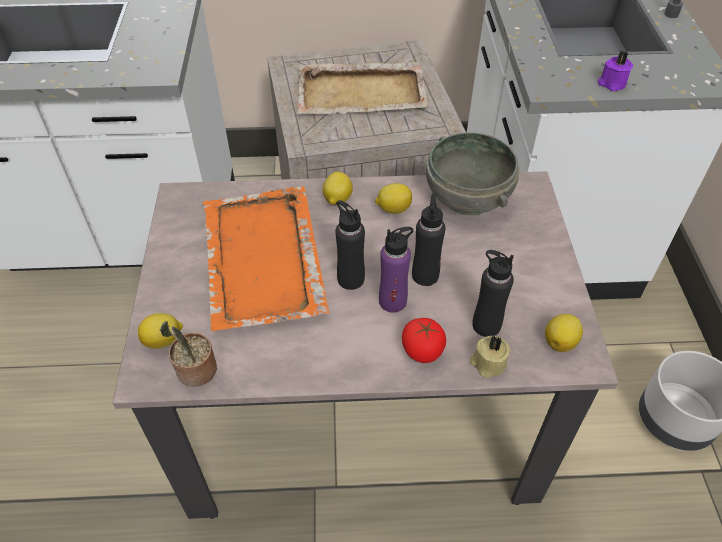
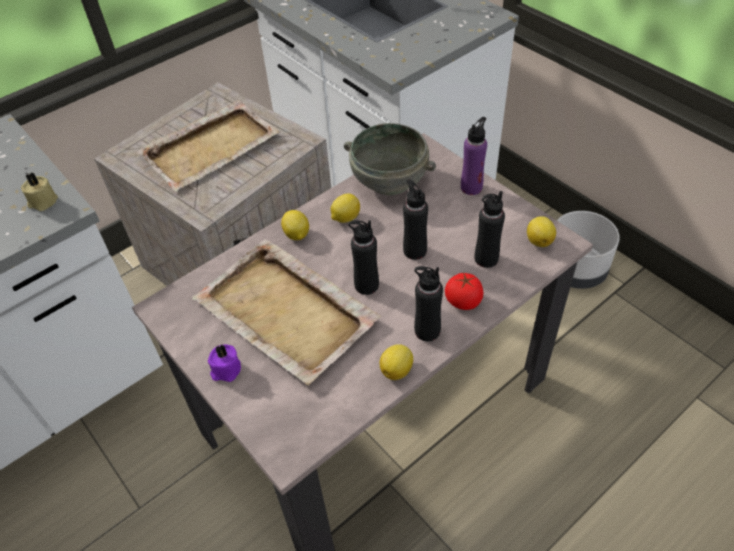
camera: 35 degrees left, 0 degrees up
(164, 340) = (272, 419): lemon -> lemon (397, 370)
(195, 372) = (322, 423): potted plant -> none
(262, 260) = (286, 313): orange tray -> beige tray
(361, 355) = (427, 331): none -> black bottle
(393, 301) = (411, 282): purple bottle -> purple bottle (471, 187)
(487, 363) = (510, 282): beige candle -> beige candle (42, 202)
(611, 83) = (431, 46): purple candle -> purple candle (226, 370)

